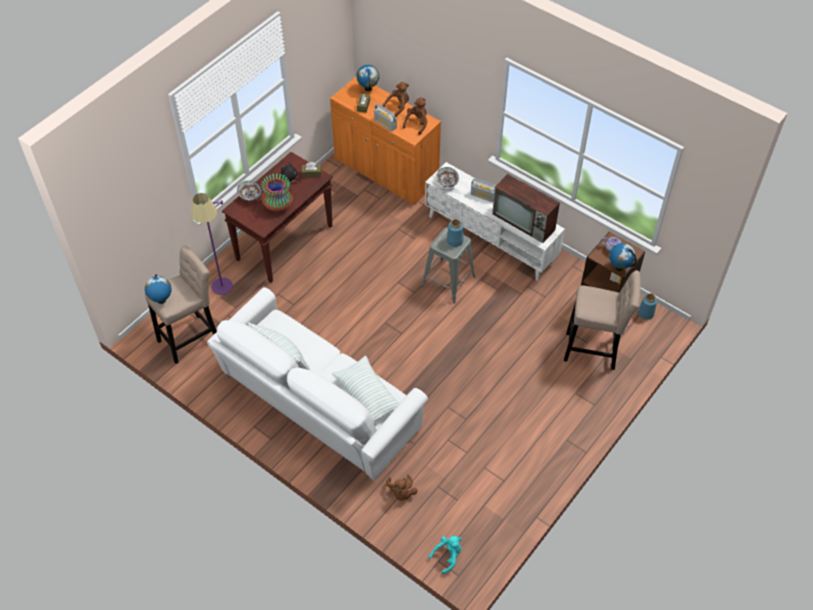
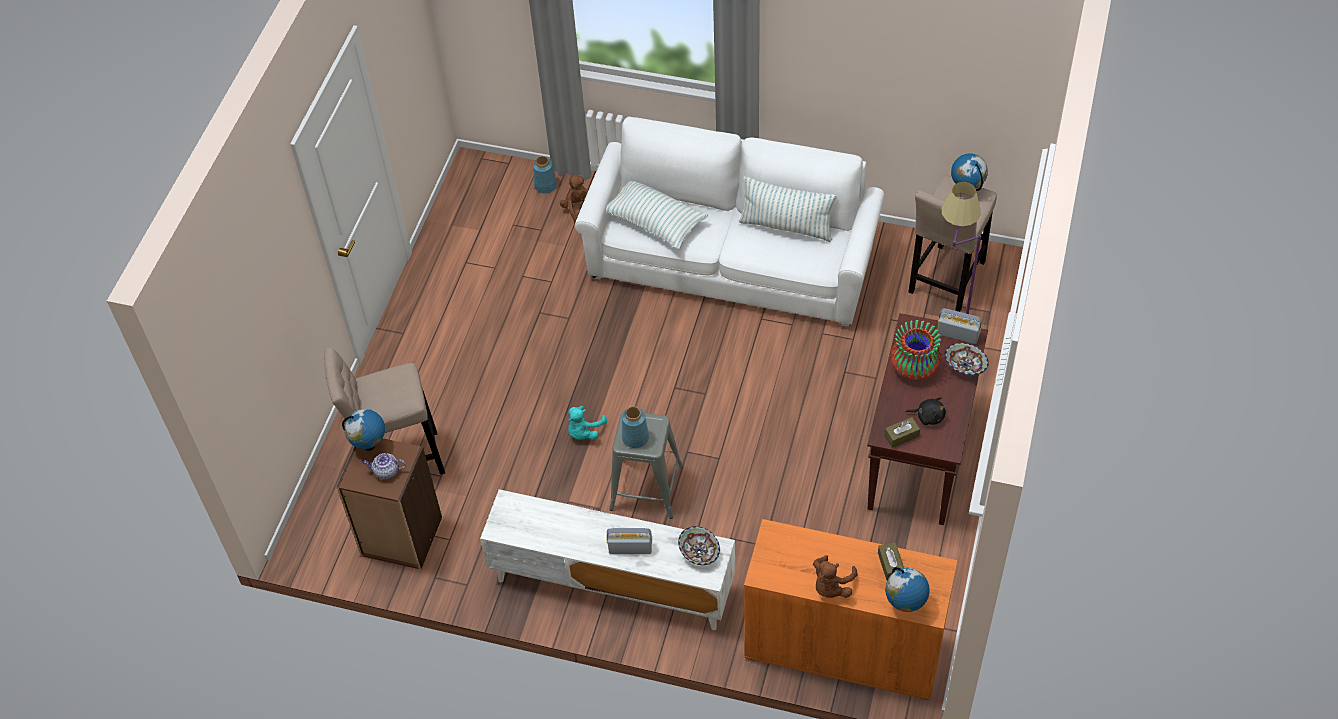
camera: 160 degrees right, 0 degrees up
(385, 124) = (832, 542): radio -> radio (957, 334)
(417, 123) = (781, 564): brown plush toy -> none
(447, 556) = (500, 170): turquoise plush toy -> turquoise plush toy (584, 431)
(524, 222) = (546, 525): television -> none
(645, 313) = (335, 546): blue vase -> blue vase (545, 185)

